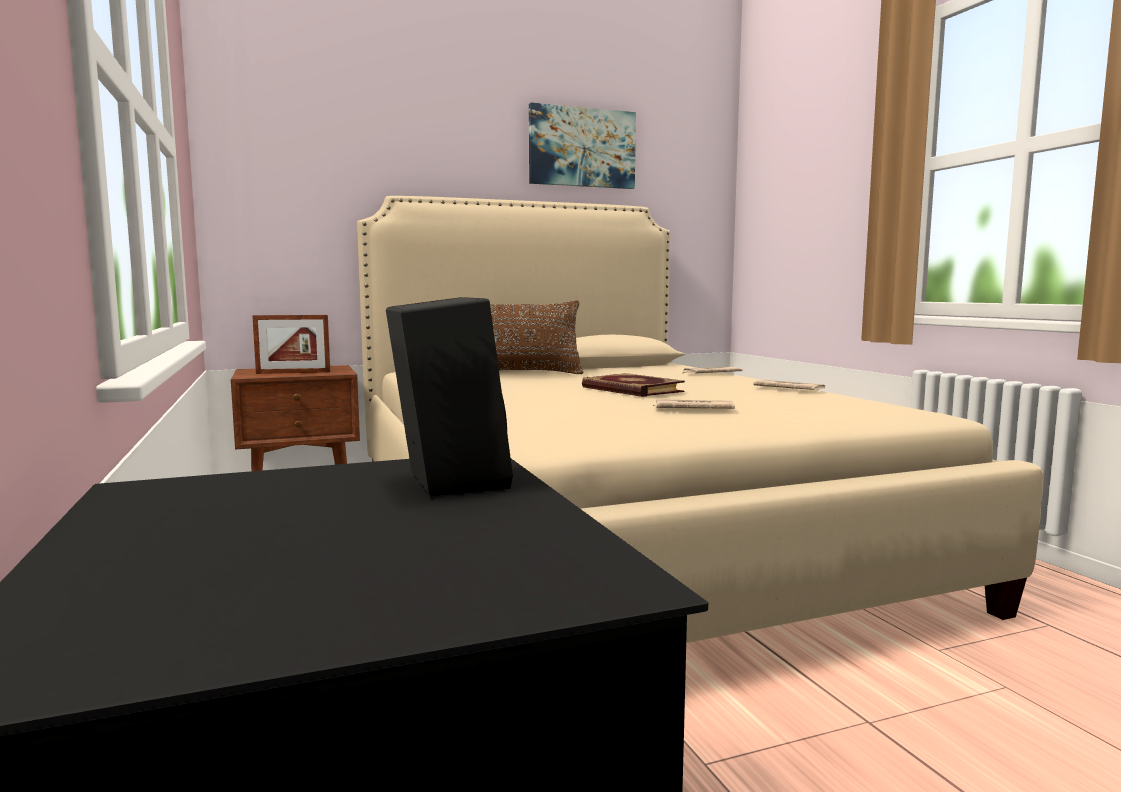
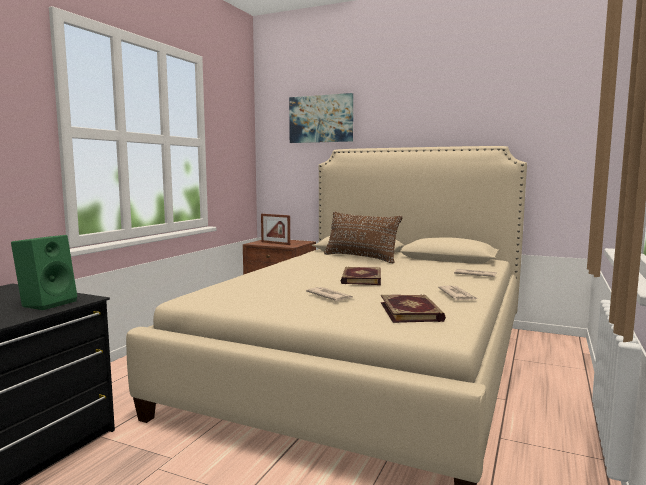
camera: 45 degrees right, 0 degrees up
(445, 481) = (48, 303): black speaker -> green speaker
(582, 148) = (462, 108): picture -> picture (321, 119)
(829, 405) = (412, 311): none -> book

